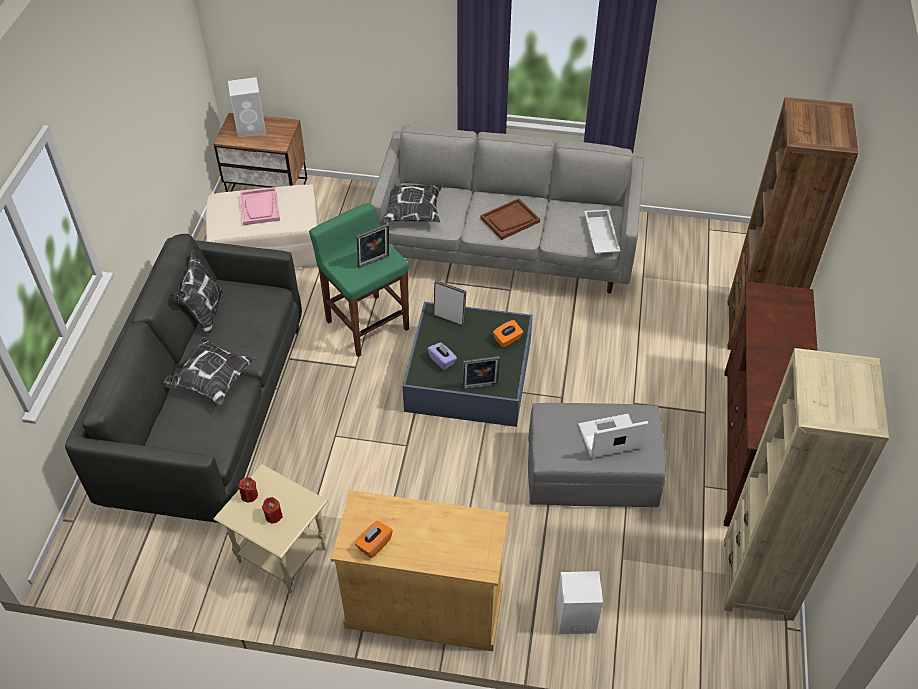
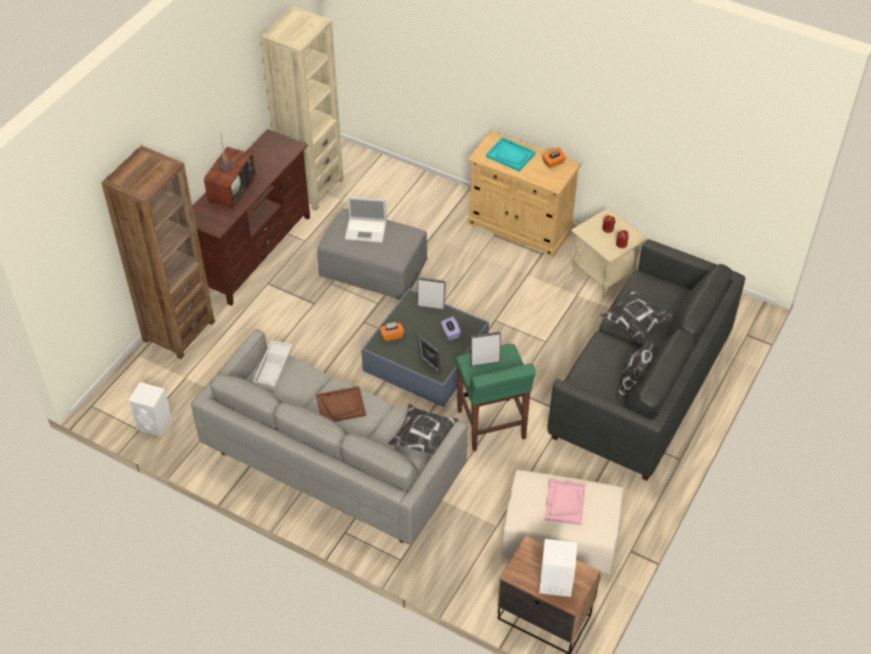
camera: 160 degrees left, 0 degrees up
(446, 538) = (510, 155): none -> turquoise tray
(574, 618) = (432, 198): white speaker -> white speaker (155, 424)
(786, 345) = (231, 190): none -> television

